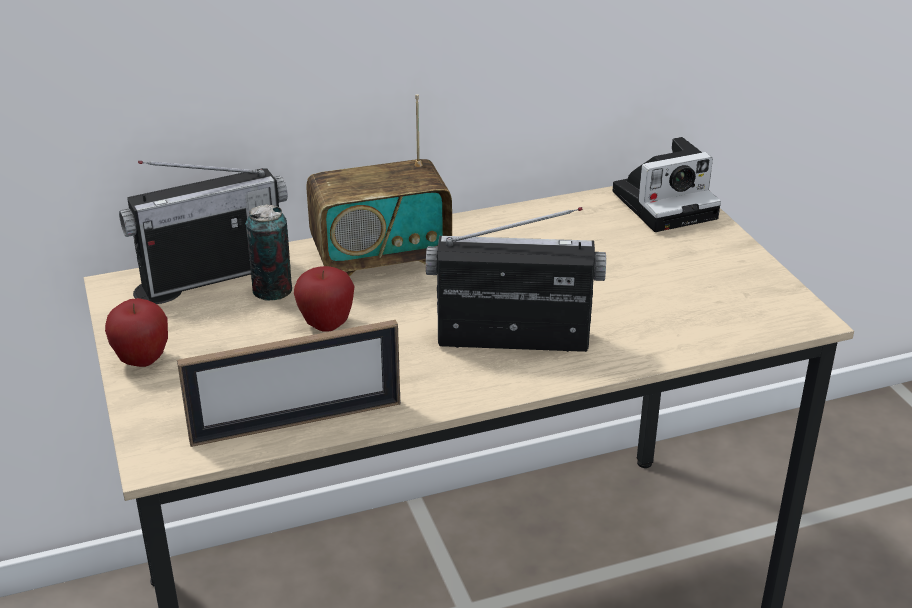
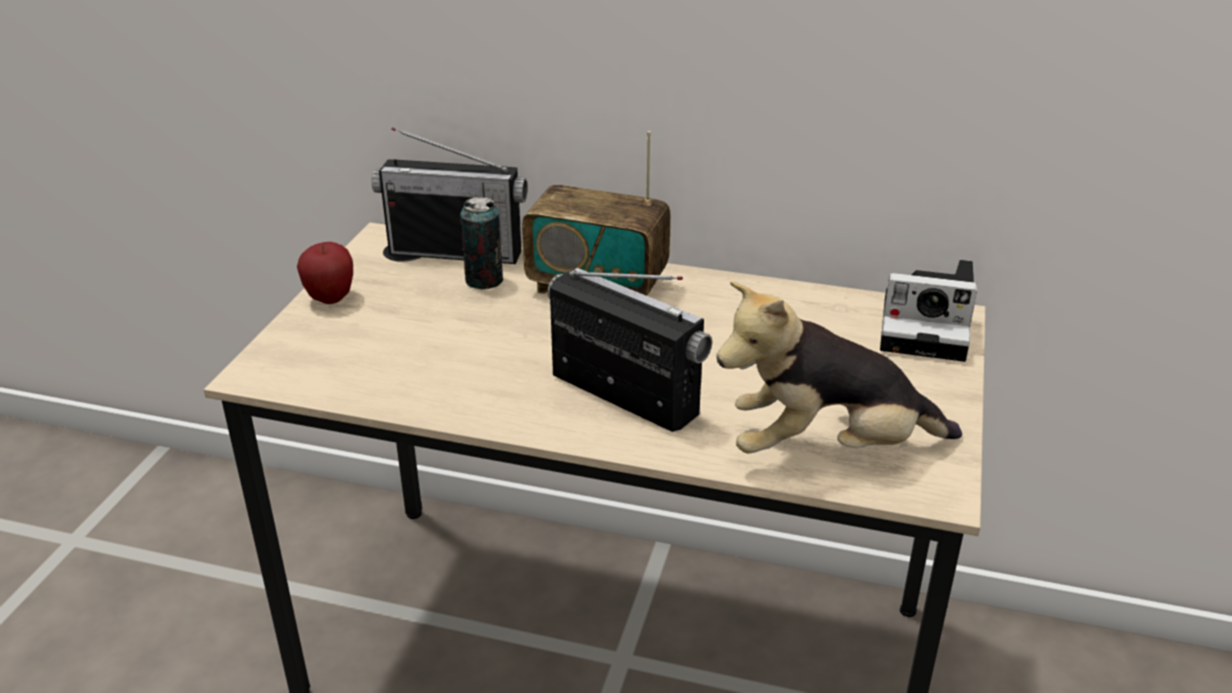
camera: 35 degrees right, 0 degrees up
(297, 422) = (374, 390): picture frame -> none
(326, 325) = (490, 323): apple -> none
(704, 318) = (827, 449): none -> plush toy

